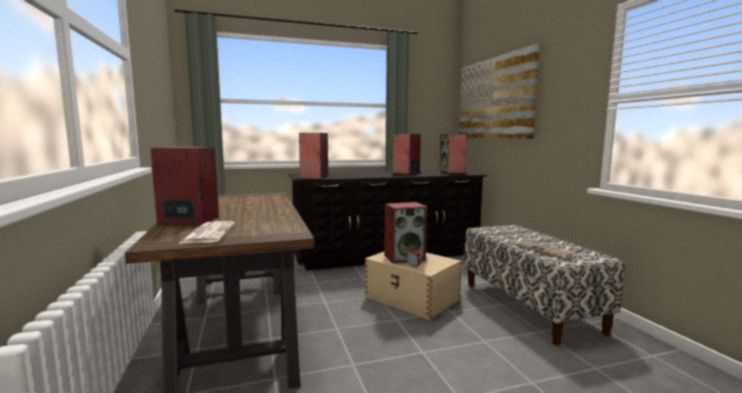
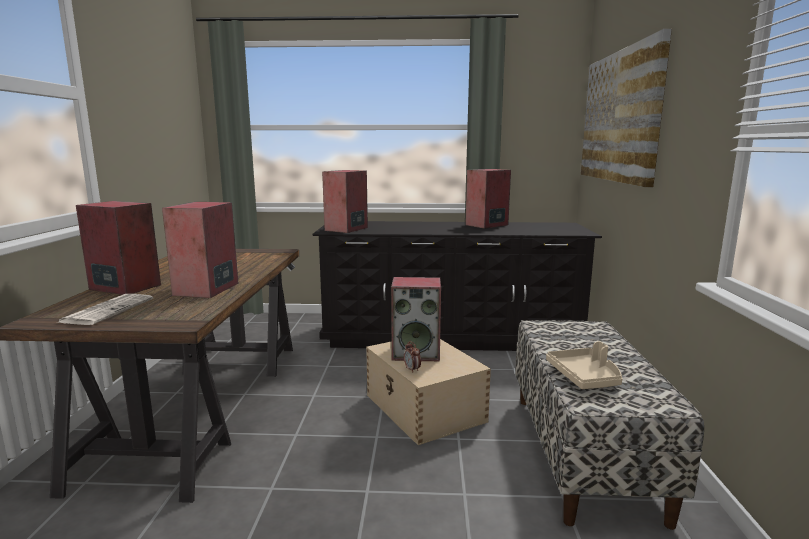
camera: 20 degrees right, 5 degrees up
(452, 171) = (559, 226): speaker -> speaker (207, 289)
(544, 250) = (585, 377): newspaper -> beige tray

